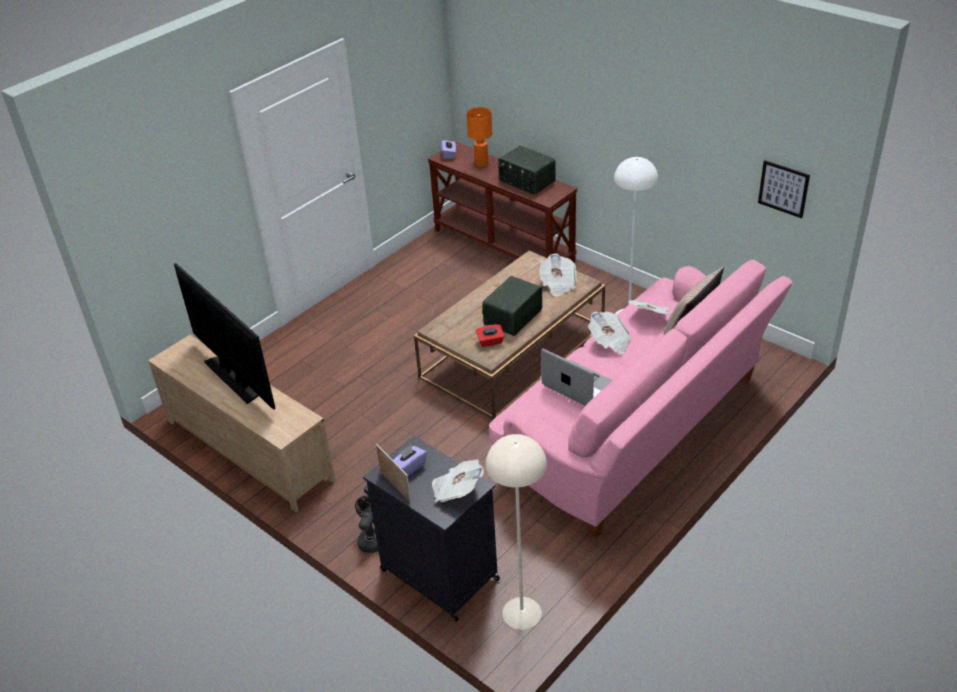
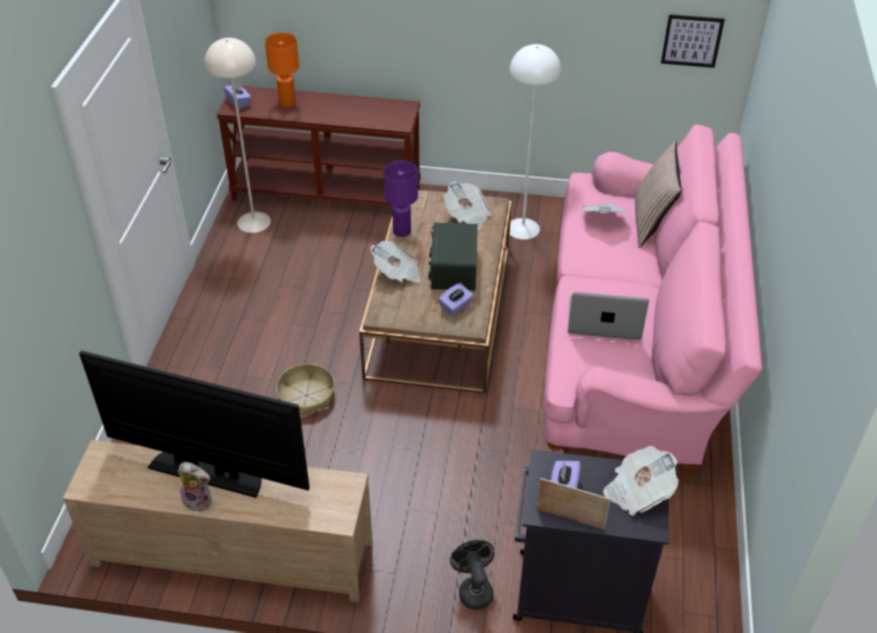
camera: 35 degrees left, 5 degrees up
(215, 392) = (199, 500): none -> plush toy
(374, 374) = (306, 395): none -> basket
(490, 342) = (456, 307): red tissue box -> purple tissue box
(501, 279) = (402, 231): none -> purple table lamp
(521, 612) = (693, 591): beige floor lamp -> beige floor lamp (253, 221)
(526, 182) = (358, 109): radio -> none
(610, 342) = (588, 260): newspaper -> newspaper (397, 273)

